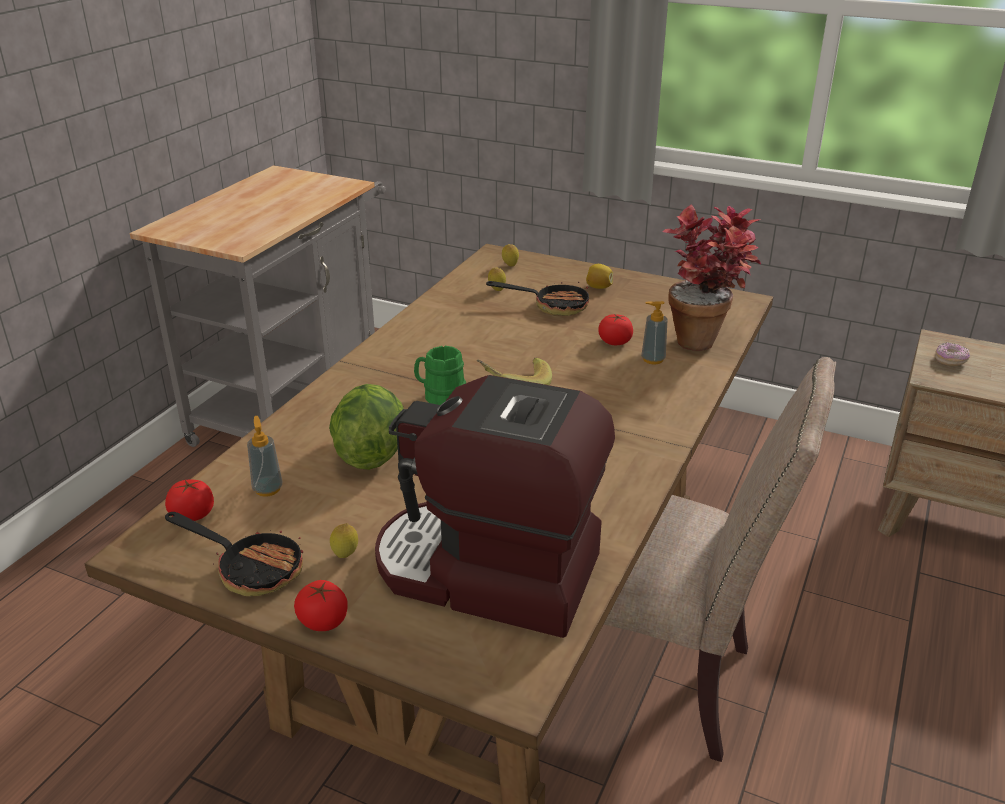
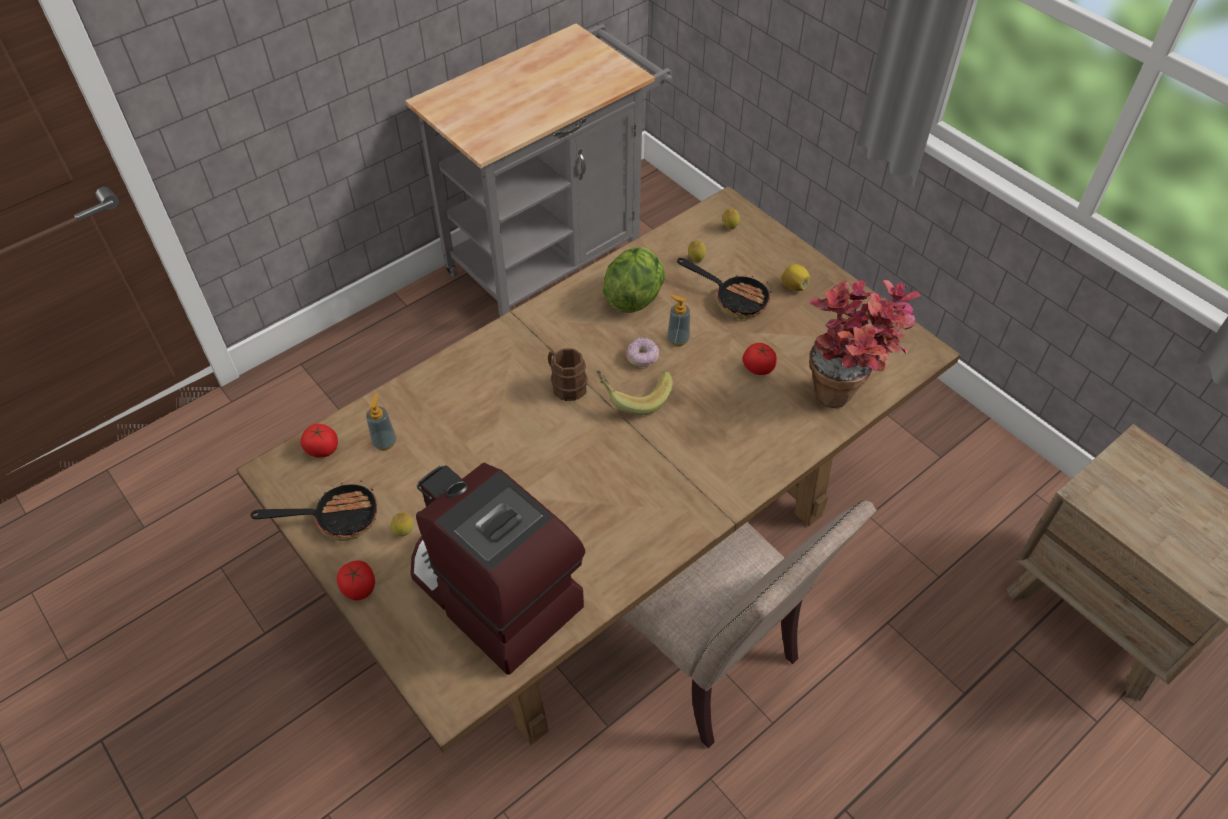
camera: 25 degrees right, 20 degrees up
(251, 568) = (337, 518): frying pan -> frying pan turned 60 degrees counterclockwise
(370, 453) = (477, 432): lettuce -> lettuce (634, 297)
(439, 397) = (565, 385): green mug -> brown mug
(653, 359) = (777, 403): soap dispenser -> soap dispenser (678, 339)
(950, 361) = (1125, 478): donut -> donut (642, 357)

